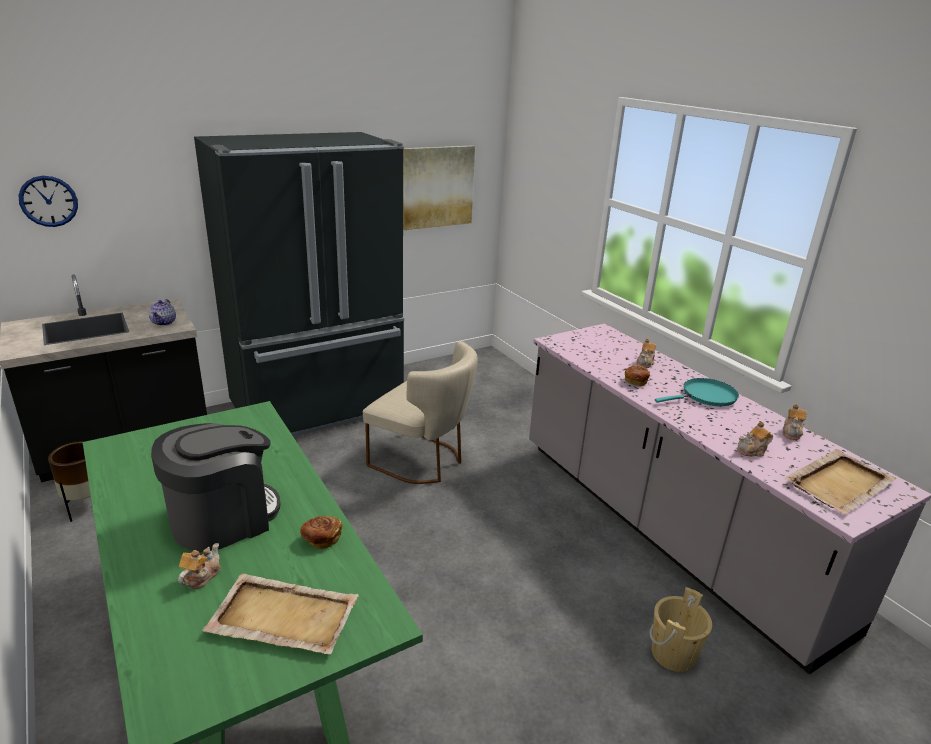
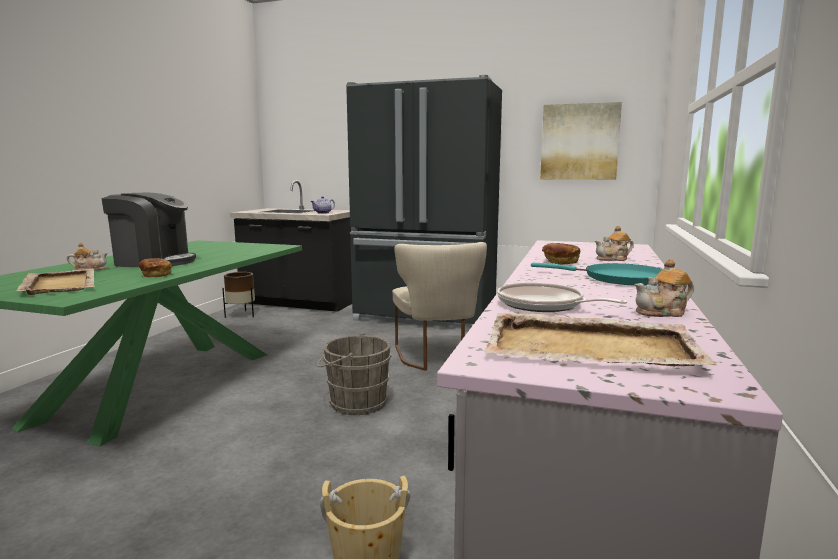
camera: 50 degrees right, 15 degrees down
(48, 201) = (299, 137): wall clock -> none
(453, 548) = (354, 402): none -> grey bucket
(752, 451) = (544, 305): teapot -> frying pan

